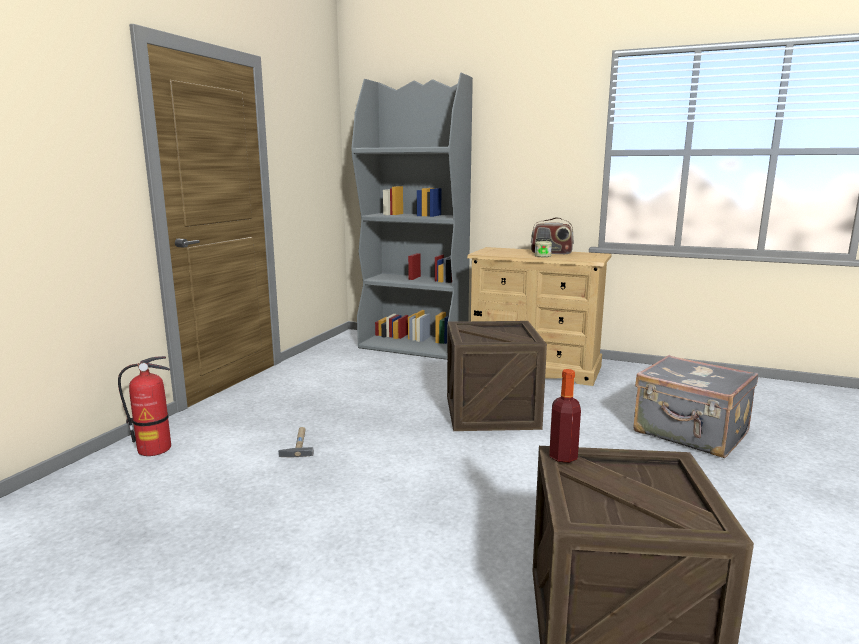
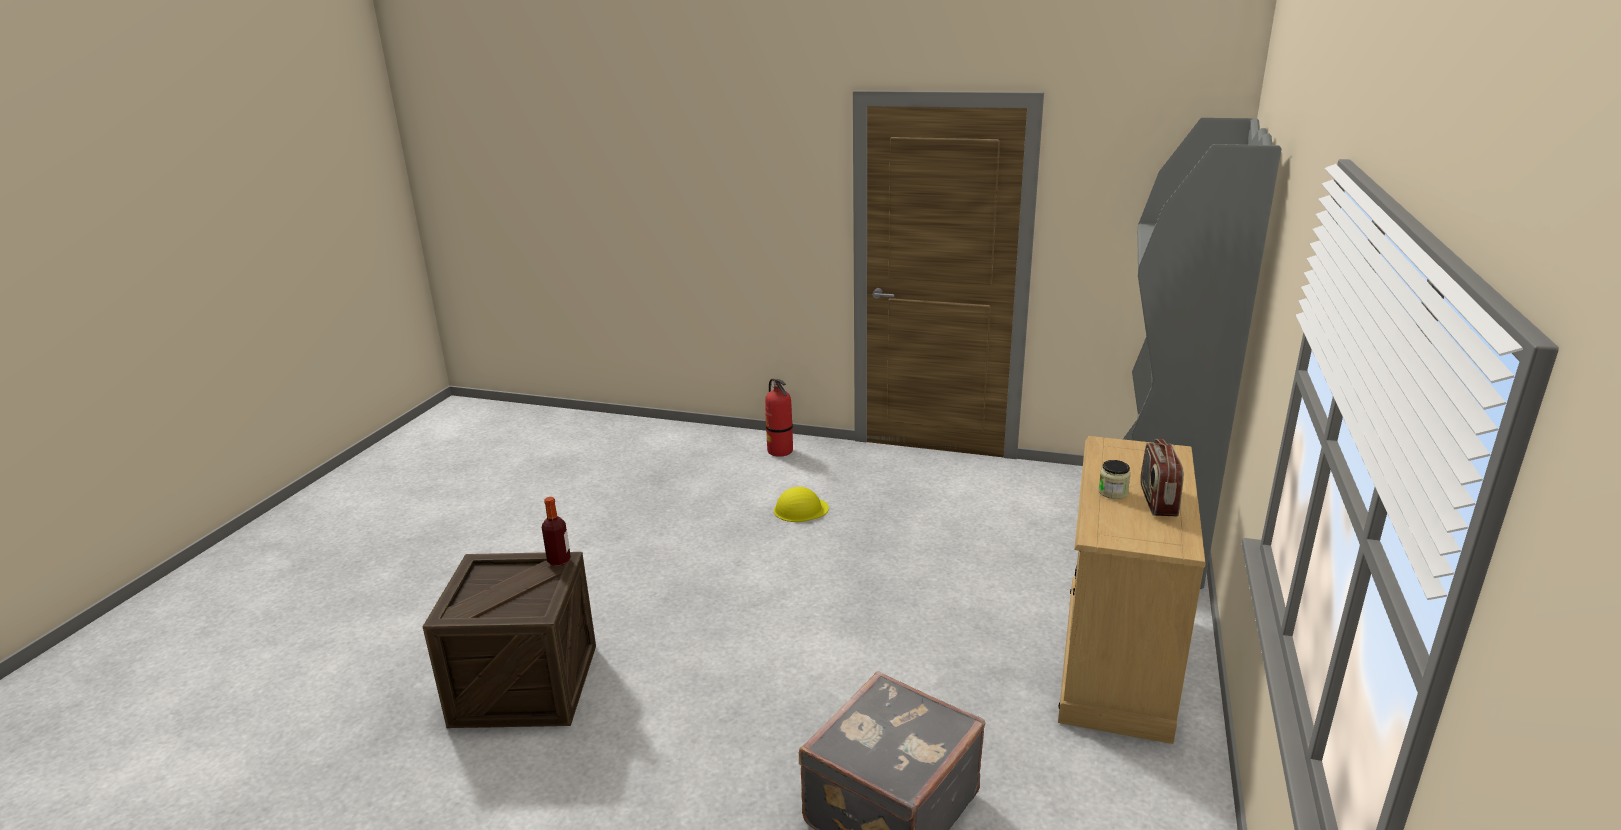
camera: 85 degrees right, 10 degrees up
(298, 444) = (800, 509): hammer -> yellow hard hat
(491, 412) = (912, 620): crate -> none

